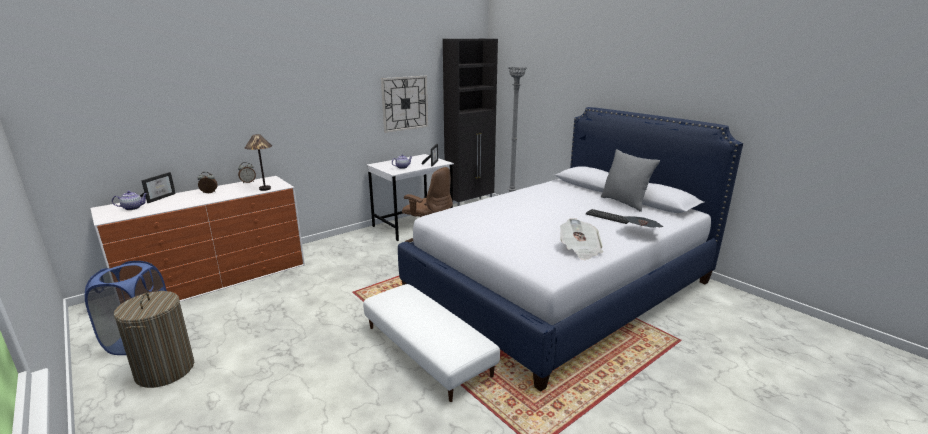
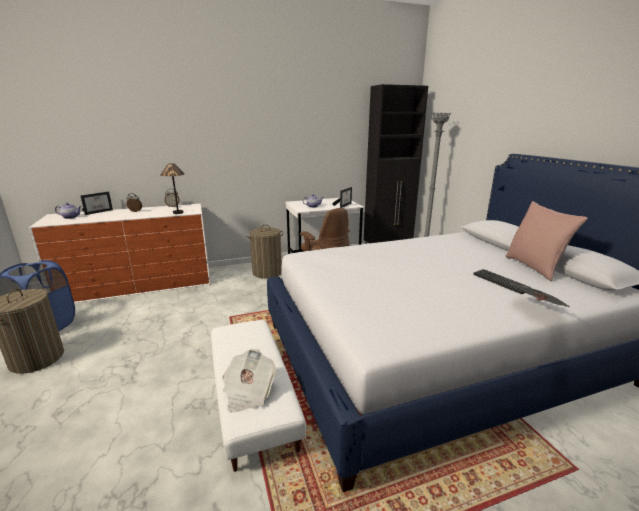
camera: 20 degrees right, 0 degrees up
(359, 244) = (267, 272): none -> laundry basket
(405, 103) = (327, 147): wall clock -> none
(580, 250) = (435, 319): newspaper -> newspaper (248, 392)
(625, 203) = (534, 267): grey pillow -> pink pillow

